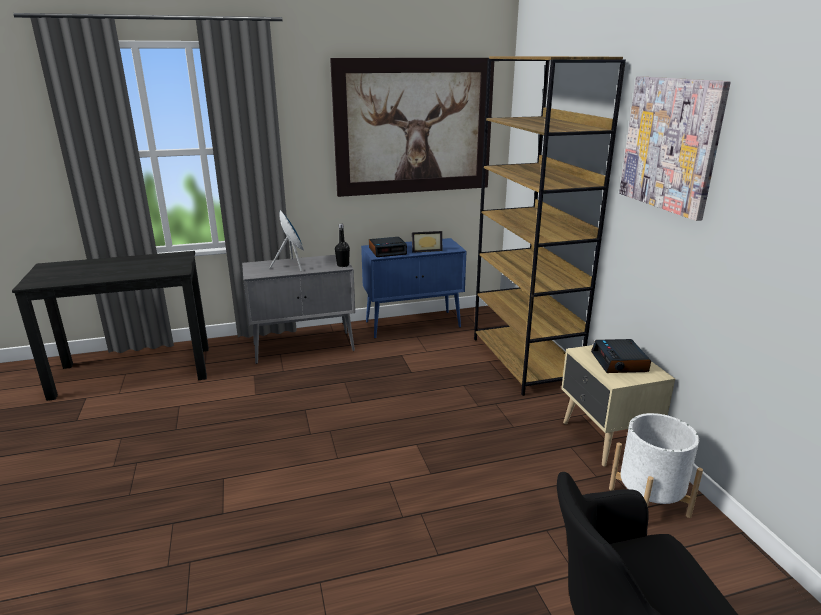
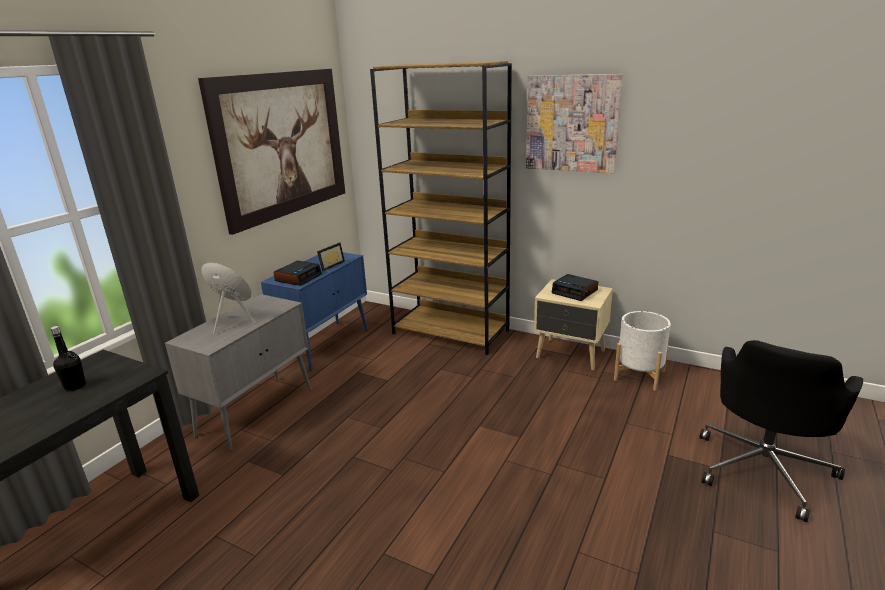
camera: 45 degrees left, 0 degrees up
(343, 265) = (284, 303): black bottle -> black bottle (75, 386)

